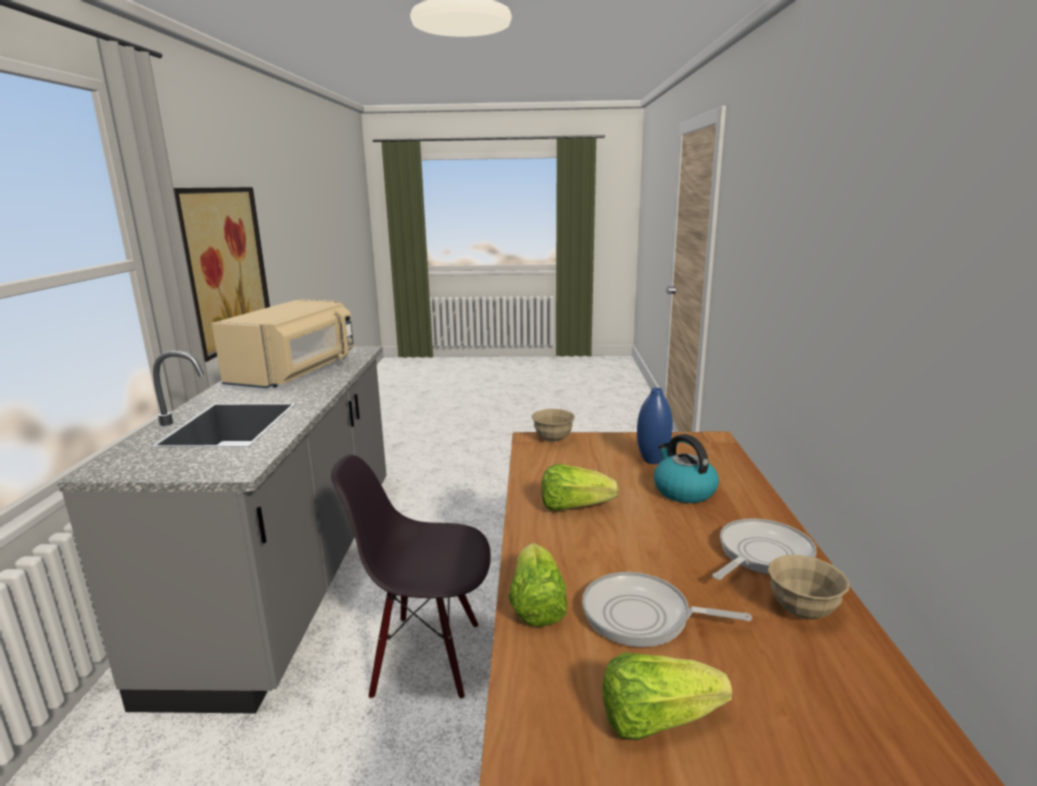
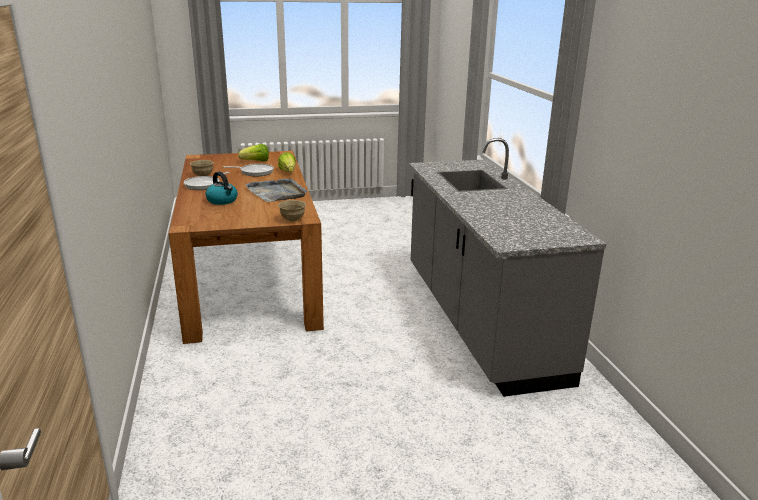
camera: 165 degrees right, 5 degrees up
(223, 268) = (646, 154): picture -> none
(296, 373) = (507, 212): beige microwave -> none
(427, 657) = (359, 294): black chair -> none
(573, 507) = (277, 192): lettuce -> grey tray
(652, 460) = (232, 212): blue vase -> none

